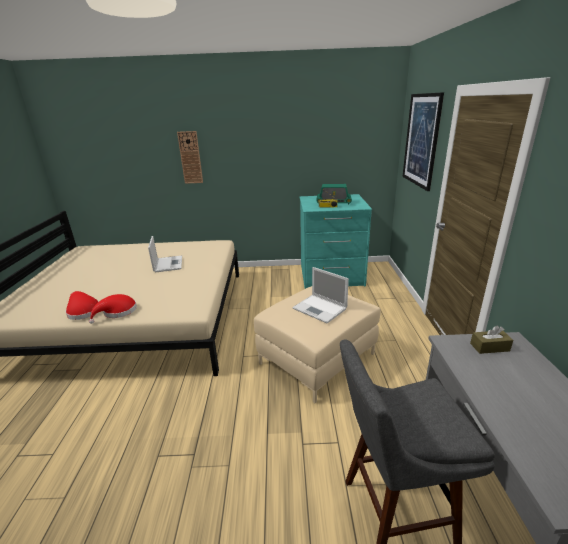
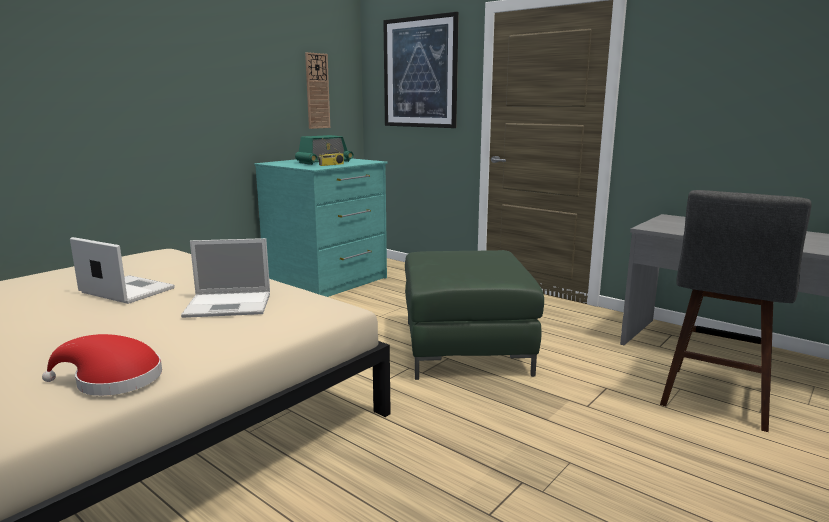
camera: 50 degrees left, 10 degrees down
(117, 312) = (200, 354): red hat -> none
(190, 157) = (52, 91): wall clock -> wall clock (317, 91)
(317, 358) = (464, 347): beige ottoman -> green ottoman
(320, 309) = (475, 261): laptop -> laptop (230, 305)
(489, 347) = (672, 222): brown tissue box -> none

